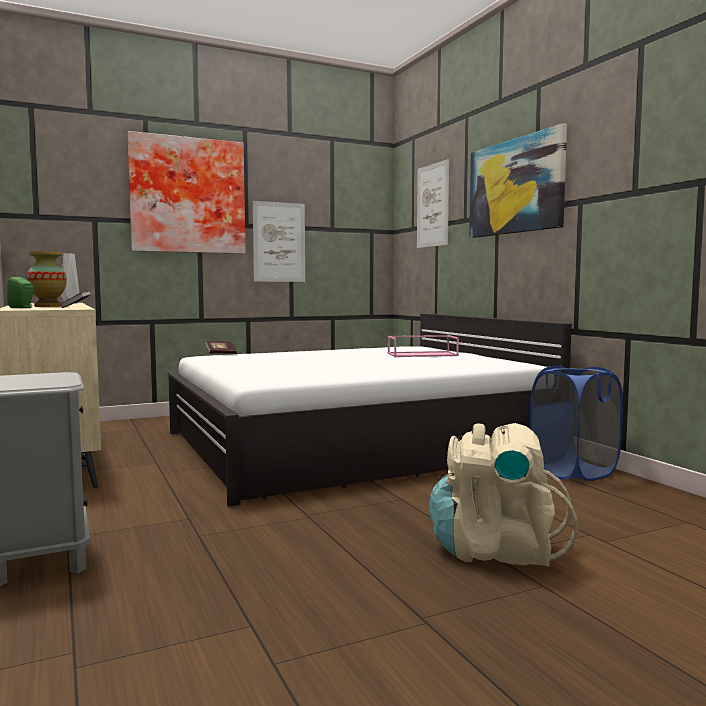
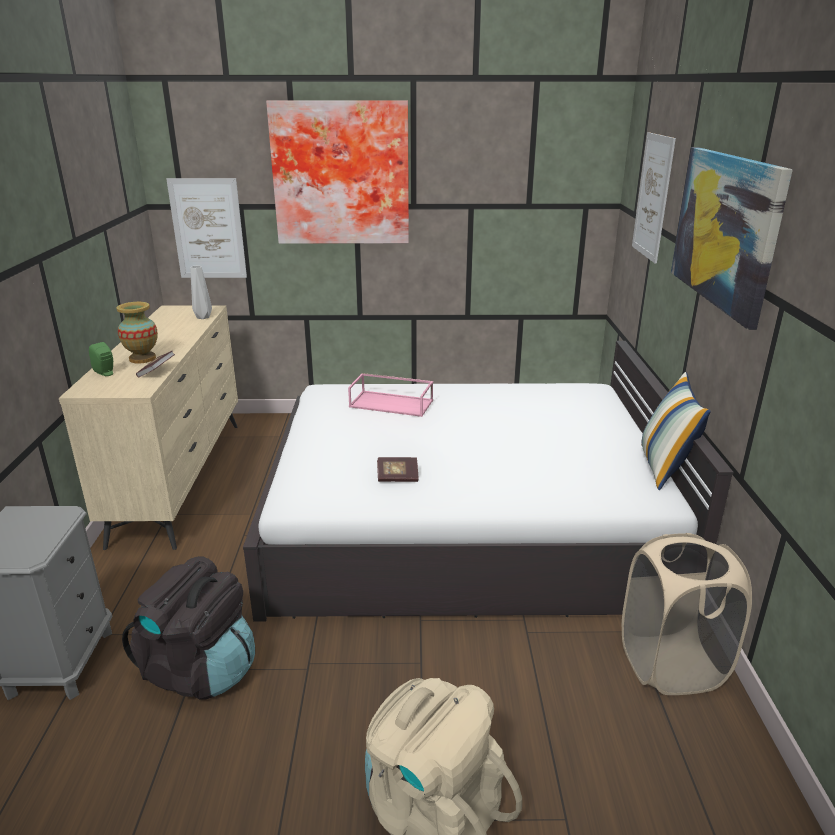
camera: 25 degrees right, 20 degrees up
(205, 534) = (200, 670): none -> black backpack
(221, 353) = (346, 386): book -> book (397, 477)
(279, 242) = (454, 226): picture -> picture (208, 229)
(423, 354) = (568, 429): pink tray -> pink tray (392, 403)
(507, 358) = (665, 467): none -> pillow
(573, 472) = (671, 665): blue laundry basket -> beige laundry basket

